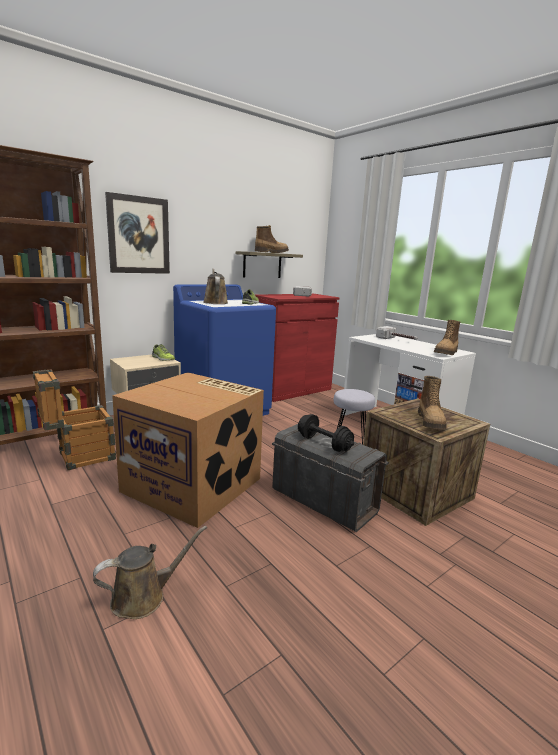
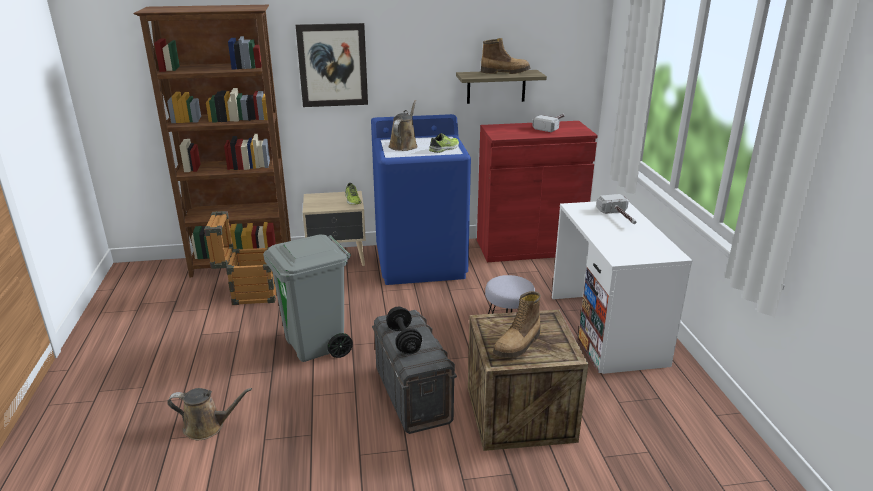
camera: 30 degrees right, 10 degrees up
(194, 484) = (316, 346): cardboard box -> grey trash can
(446, 353) = (642, 254): boot -> none

